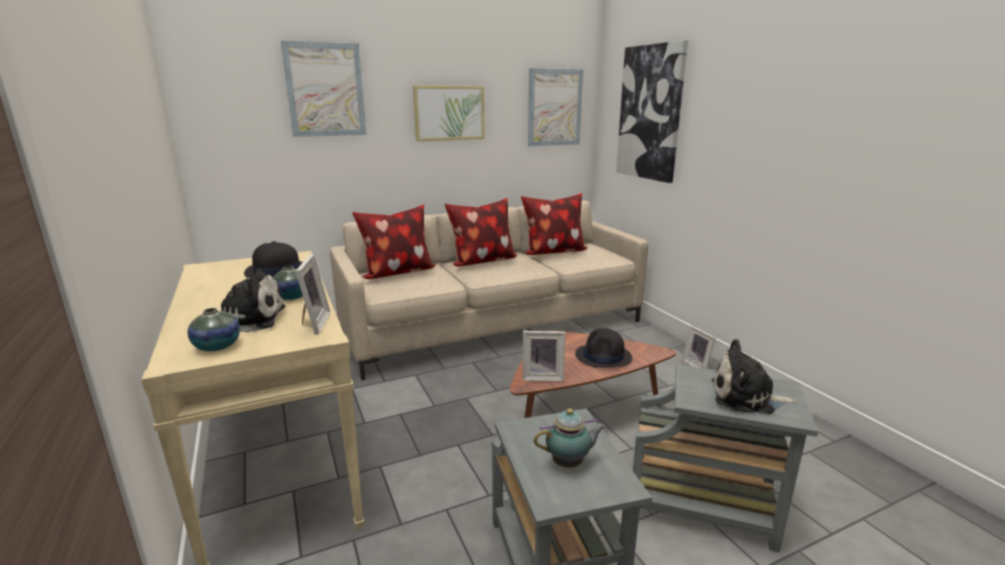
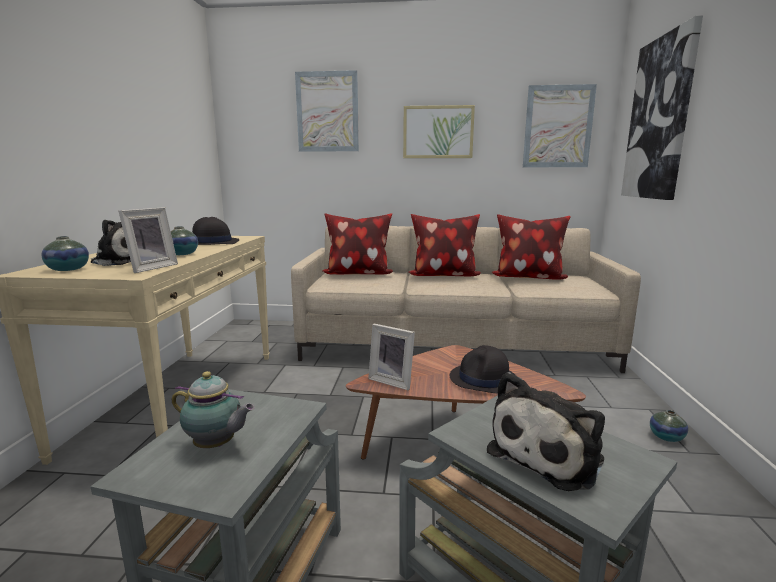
camera: 30 degrees right, 5 degrees down
(698, 365) = (666, 437): picture frame -> vase
(746, 398) = (549, 454): plush toy -> plush toy turned 90 degrees counterclockwise

